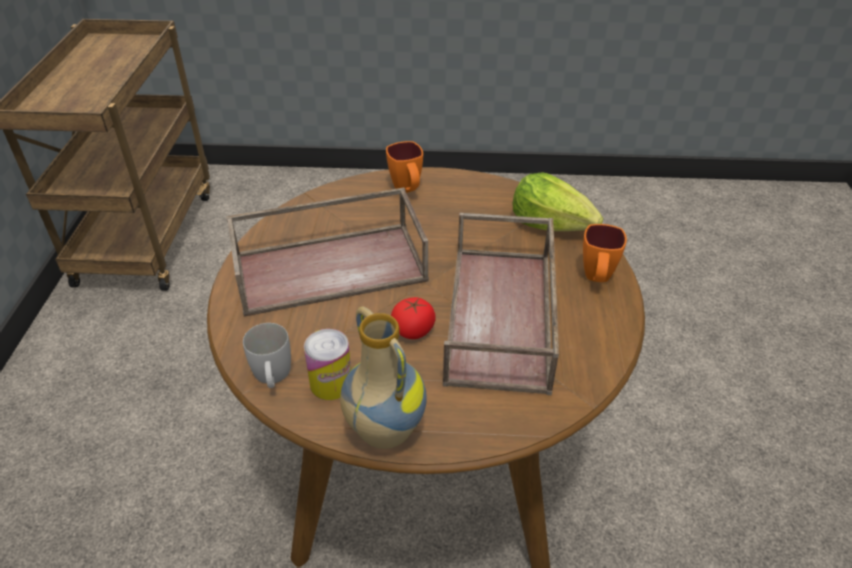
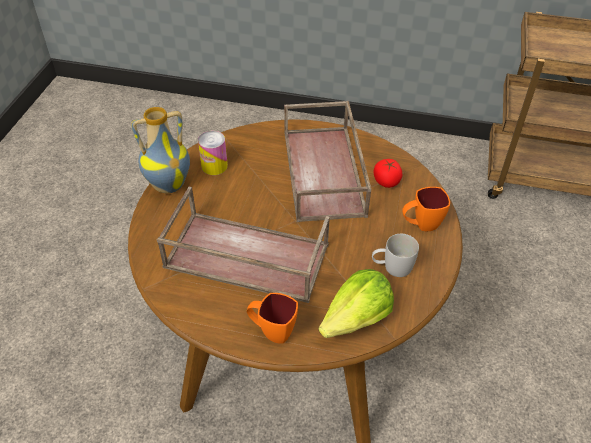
camera: 100 degrees right, 5 degrees up
(272, 377) = (228, 143): white mug -> white mug (392, 267)
(413, 330) = (247, 207): tomato -> tomato (386, 181)

